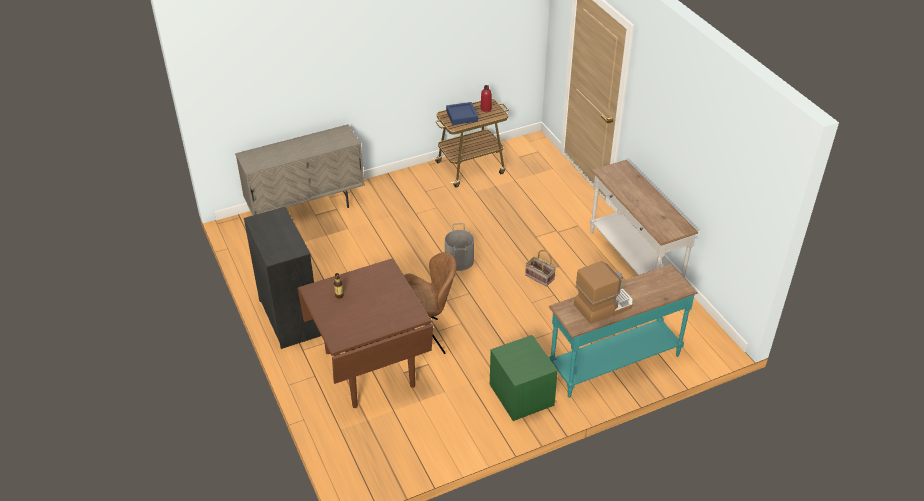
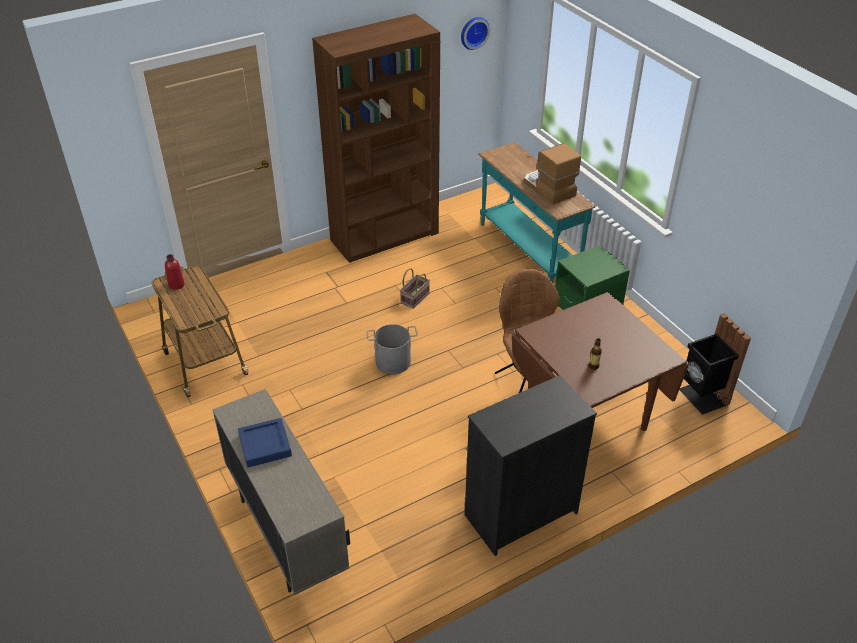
camera: 95 degrees left, 0 degrees up
(384, 458) = (702, 397): none -> black trash can
(462, 116) = (192, 305): blue tray -> blue tray (265, 445)
(633, 262) = (385, 236): white console table -> brown bookcase
(756, 181) = (473, 32): none -> wall clock

